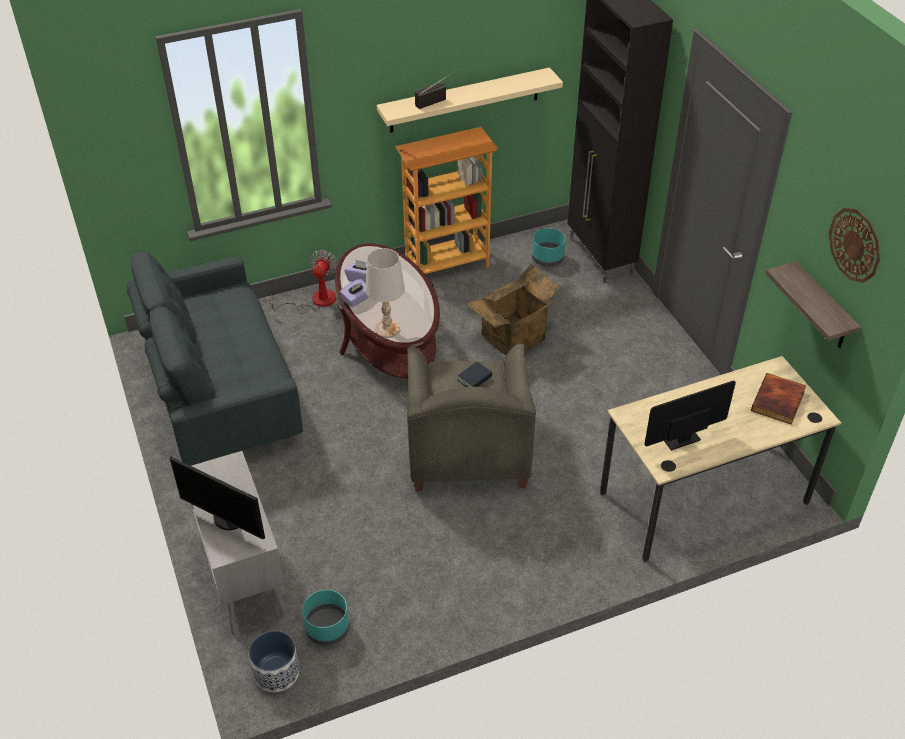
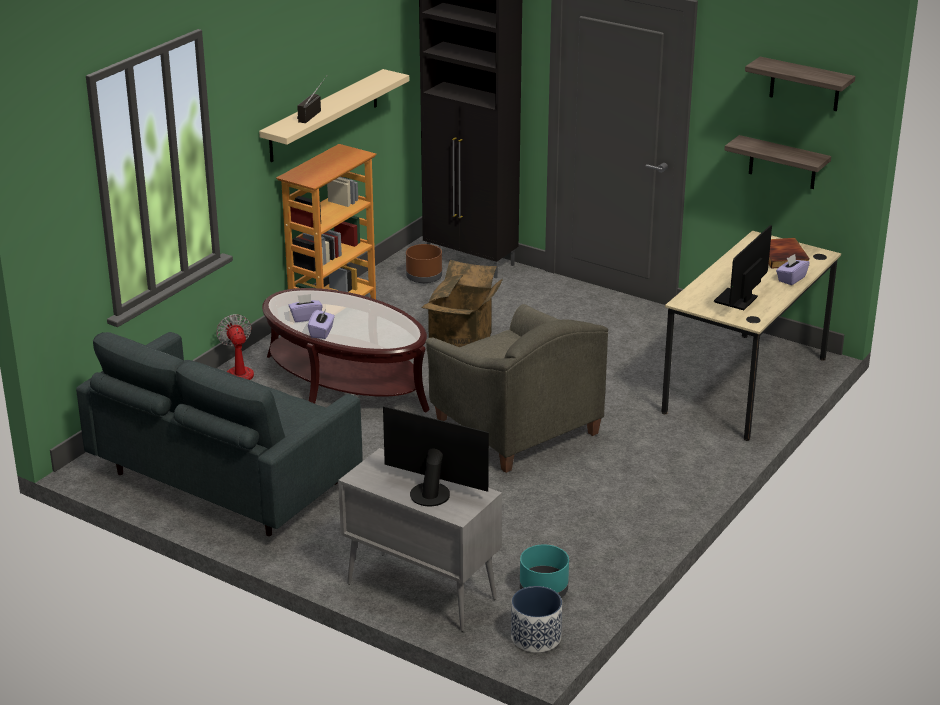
camera: 35 degrees left, 15 degrees down
(229, 519) = (431, 492): monitor -> monitor turned 150 degrees counterclockwise
(387, 329) = (379, 342): white table lamp -> none
(475, 379) = (505, 345): book -> none
(547, 258) = (423, 278): turquoise planter -> brown planter
(756, 433) = (791, 279): none -> purple tissue box
(855, 244) = (805, 84): wall clock -> shelf

